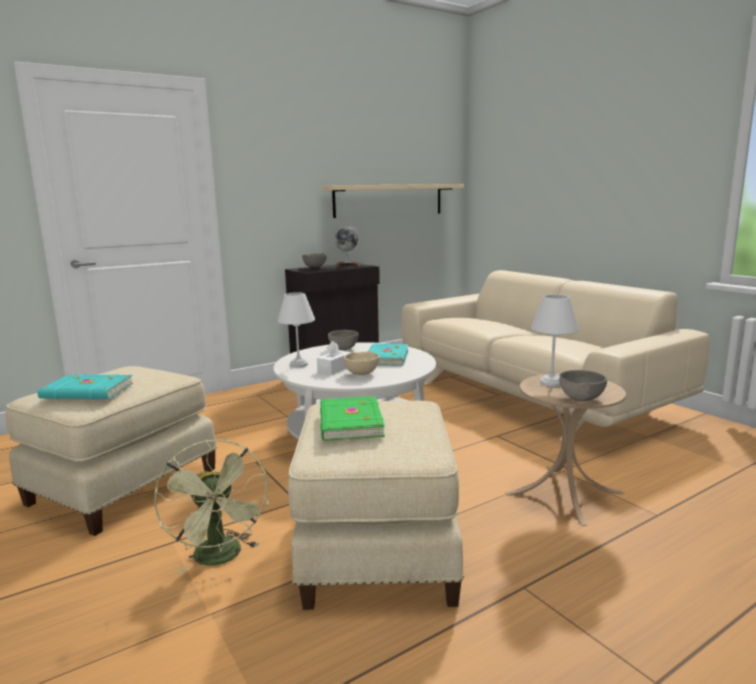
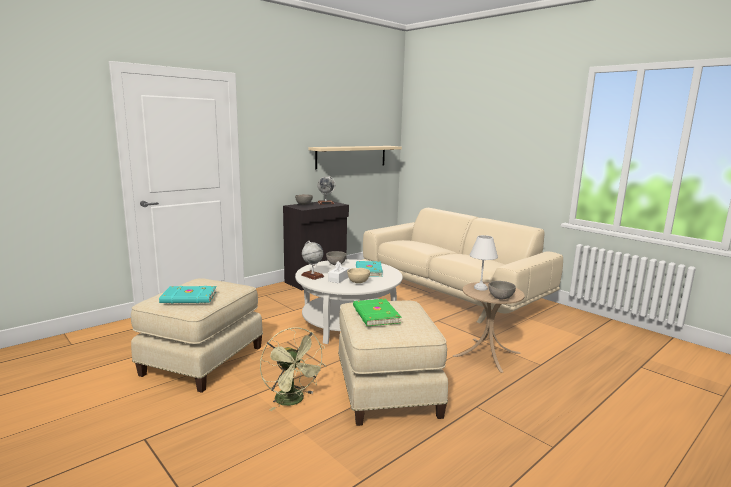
camera: 10 degrees left, 0 degrees up
(298, 364) = (312, 276): white table lamp -> globe

